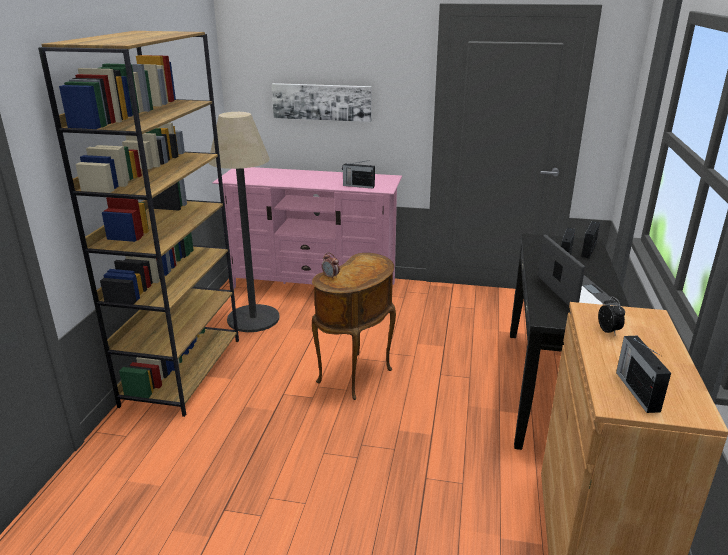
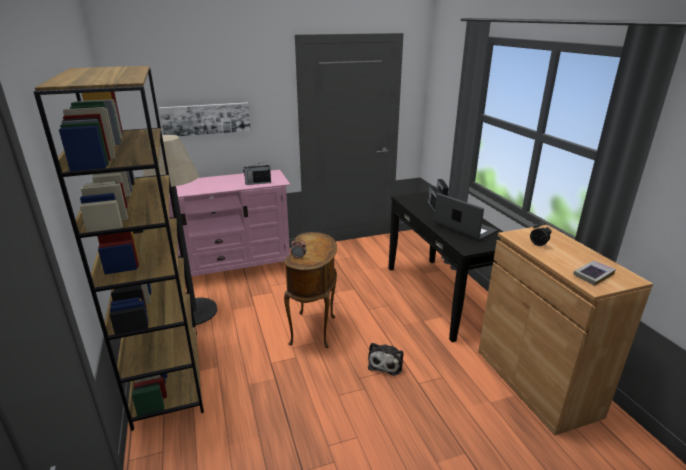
camera: 30 degrees left, 0 degrees up
(407, 441) = (386, 363): none -> plush toy
(637, 390) = (593, 275): radio -> book

